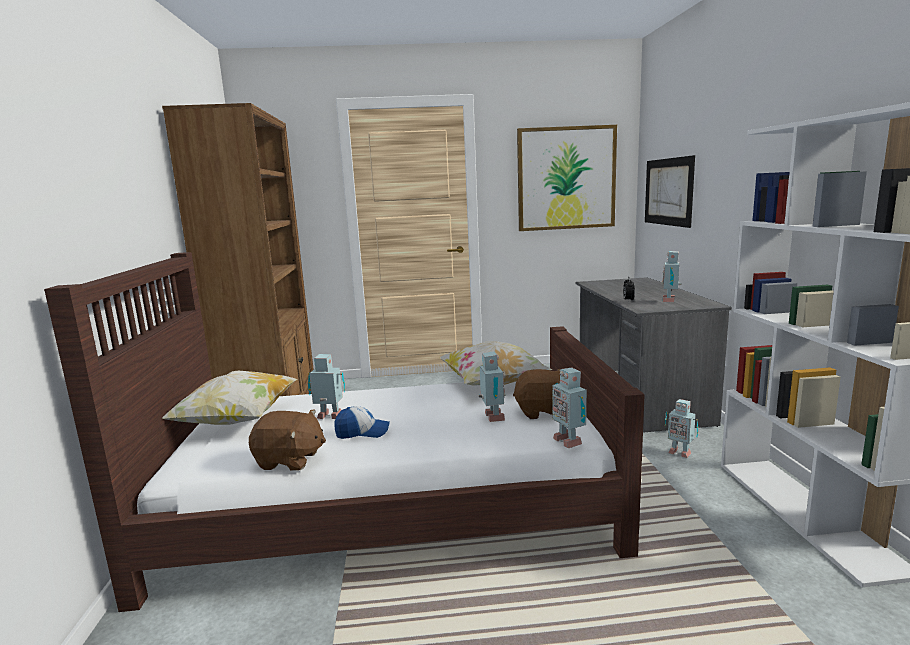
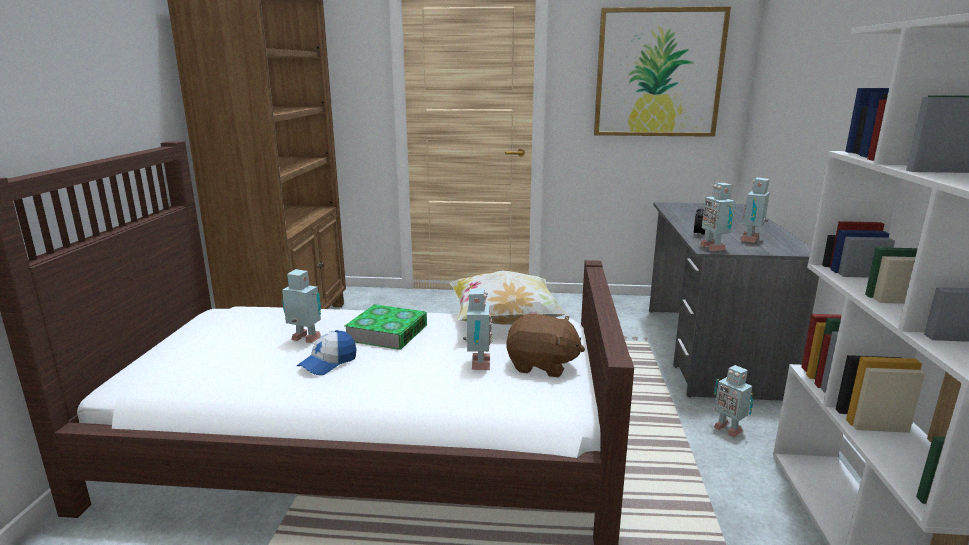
camera: 10 degrees right, 5 degrees up
(237, 421) = (212, 331): pillow -> none
(289, 460) = (236, 386): brown plush toy -> none
(362, 432) = (328, 363): cap -> cap turned 120 degrees clockwise
(399, 404) = (387, 333): none -> book
(568, 441) = (549, 407): toy robot -> toy robot (713, 247)
(668, 192) = (780, 98): picture -> none

